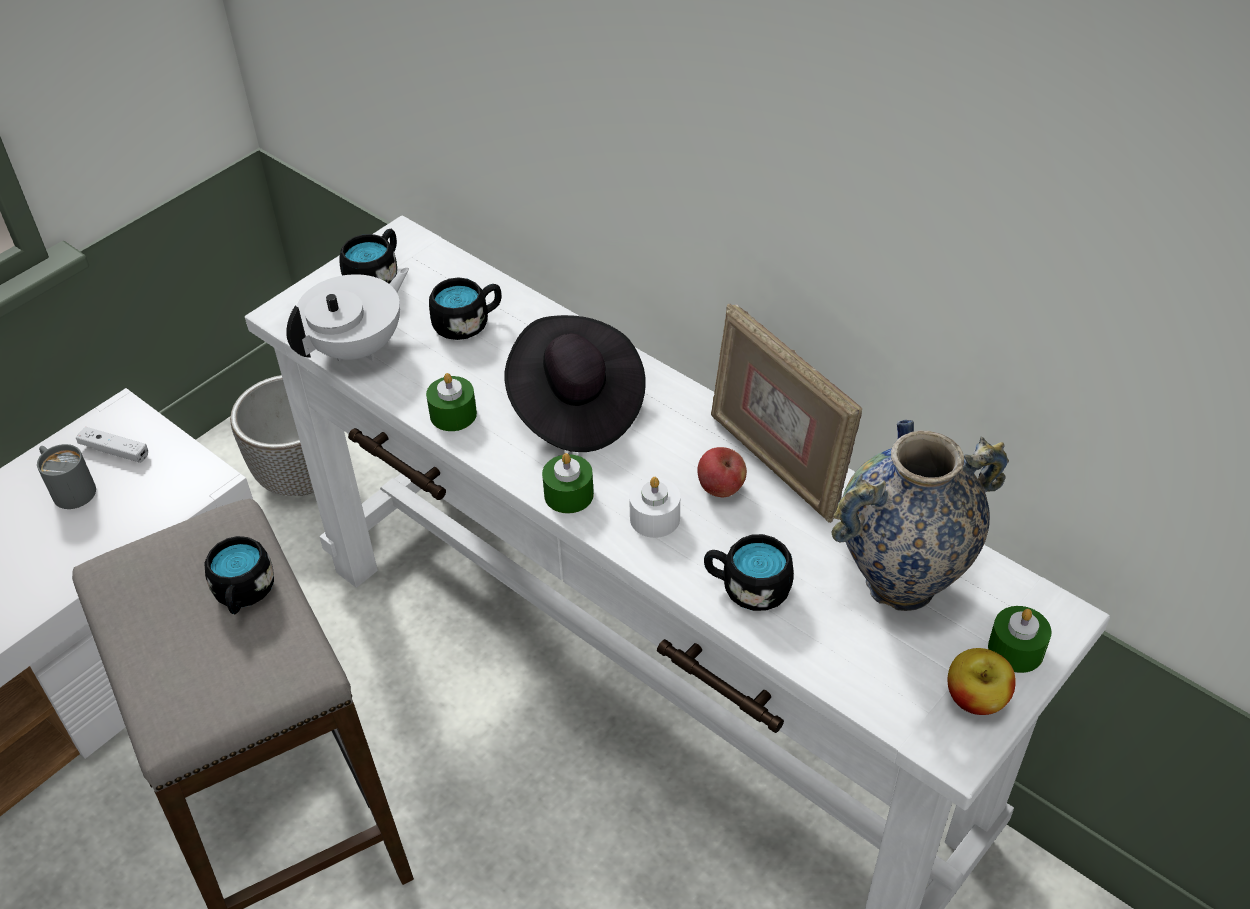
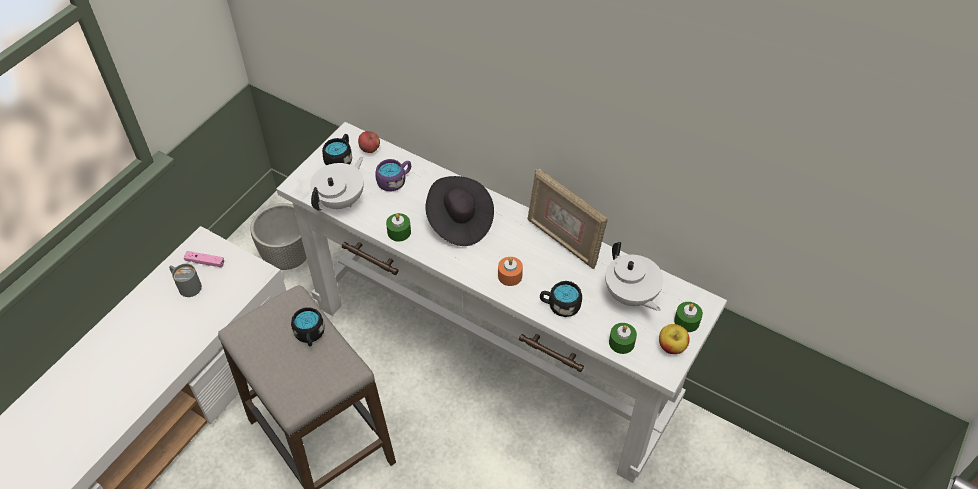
camera: 10 degrees left, 5 degrees up
(114, 451) = (205, 262): white game controller -> pink game controller
(468, 323) = (395, 181): black mug -> purple mug
(568, 494) = (466, 268): green candle -> green candle (621, 342)
(654, 518) = (510, 276): white candle -> orange candle
(720, 488) = (538, 257): apple -> apple (370, 149)
(900, 584) = (630, 296): vase -> white teapot

